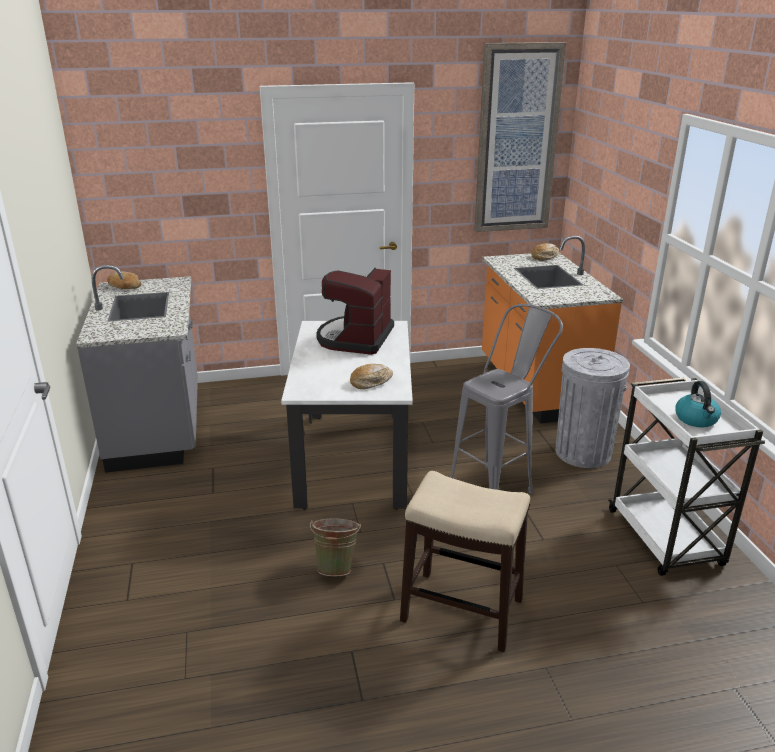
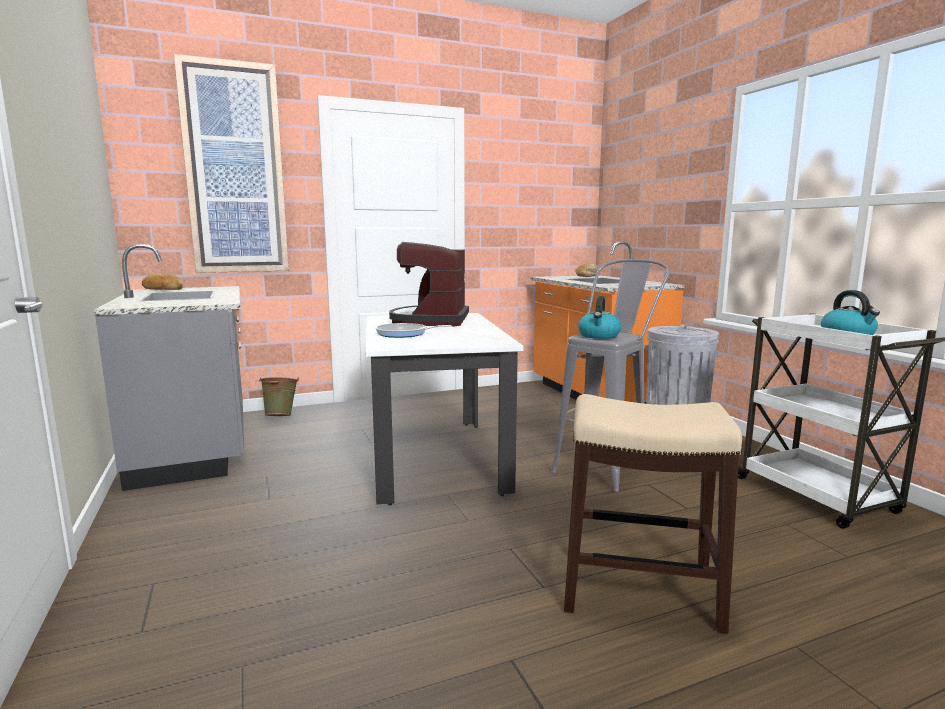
camera: 10 degrees left, 15 degrees down
(322, 368) = (404, 334): none -> frying pan
(336, 566) = (451, 558): green bucket -> green bucket (281, 416)
(371, 382) = (466, 338): bread -> none
(491, 383) = (599, 336): none -> kettle
(517, 140) = (554, 170): picture -> picture (235, 170)

